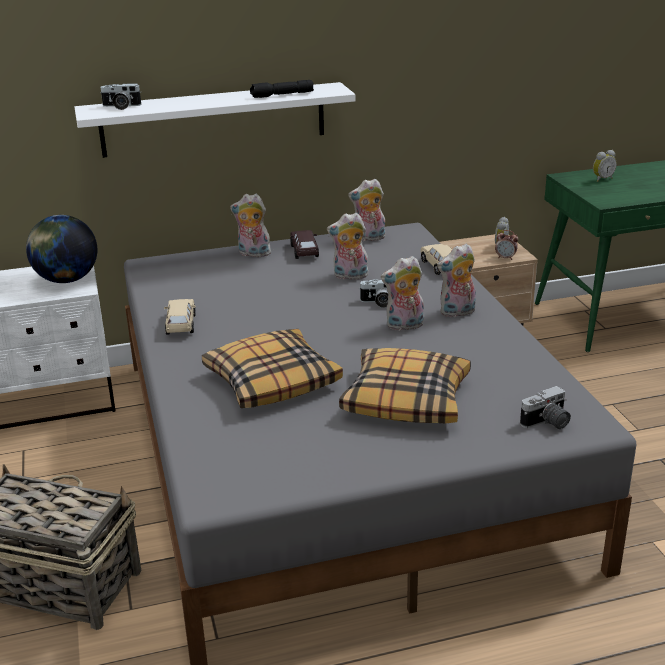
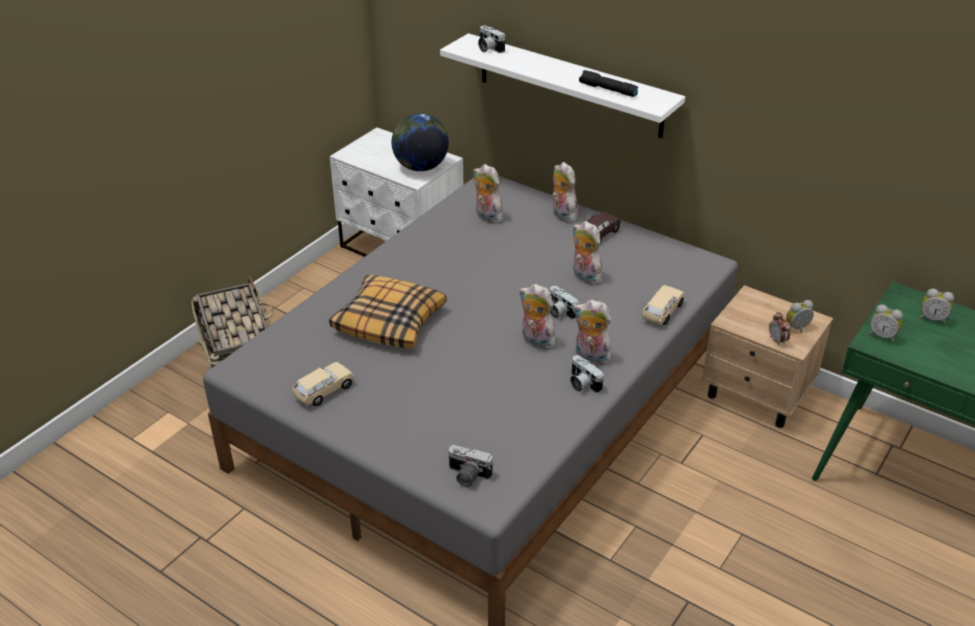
camera: 50 degrees right, 10 degrees up
(181, 325) = (419, 245): beige toy car -> beige toy car (324, 391)
(369, 238) = (665, 252): plush toy -> plush toy (486, 217)
(406, 399) = (430, 392): pillow -> none
(487, 328) = (582, 384): none -> camera
(602, 197) = (882, 336): none -> alarm clock

